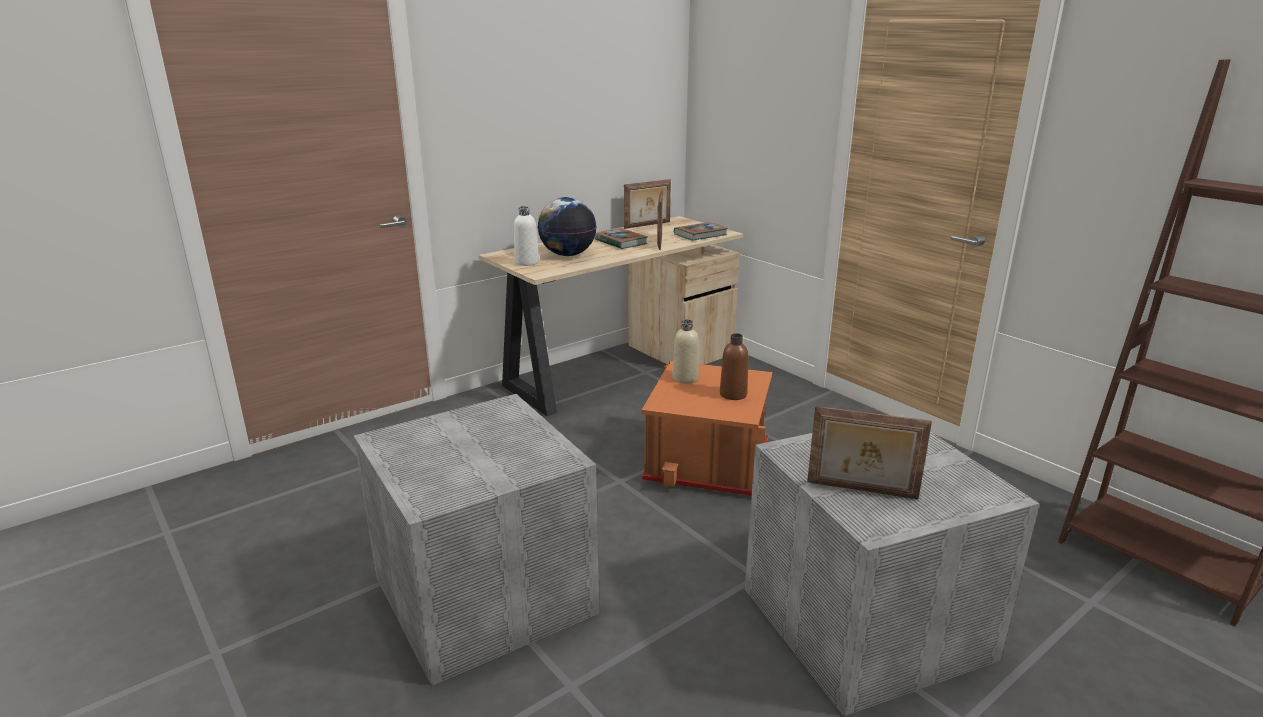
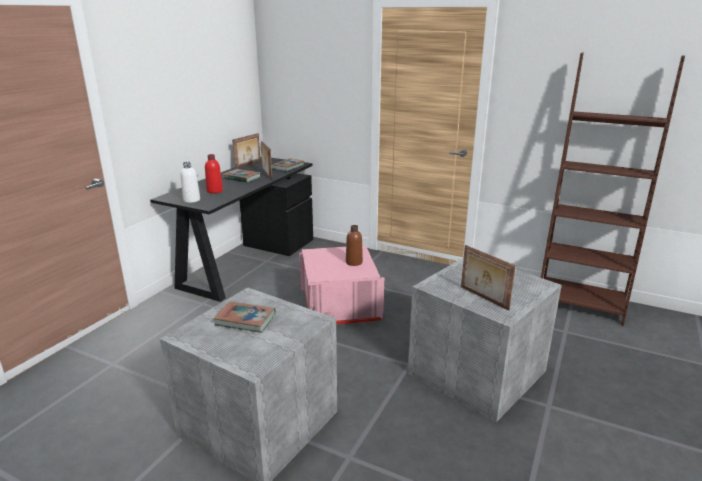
camera: 25 degrees left, 0 degrees up
(473, 437) = (245, 320): none -> book
(567, 255) = (214, 191): globe -> red bottle
(617, 369) = (246, 262): beige desk -> black desk
(685, 378) = (319, 258): beige bottle -> none
(709, 460) = (340, 306): orange storage box -> pink storage box
(861, 491) = (483, 298): picture frame -> picture frame turned 60 degrees clockwise

